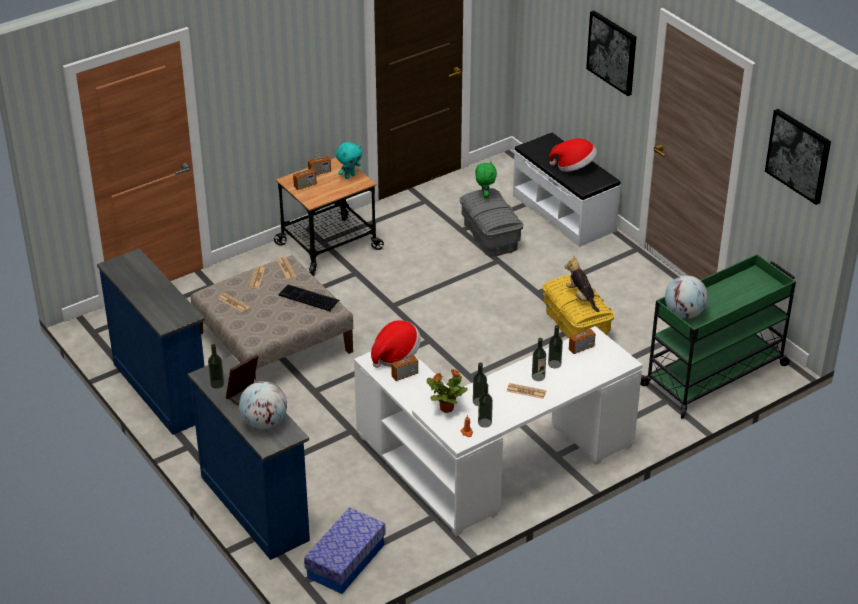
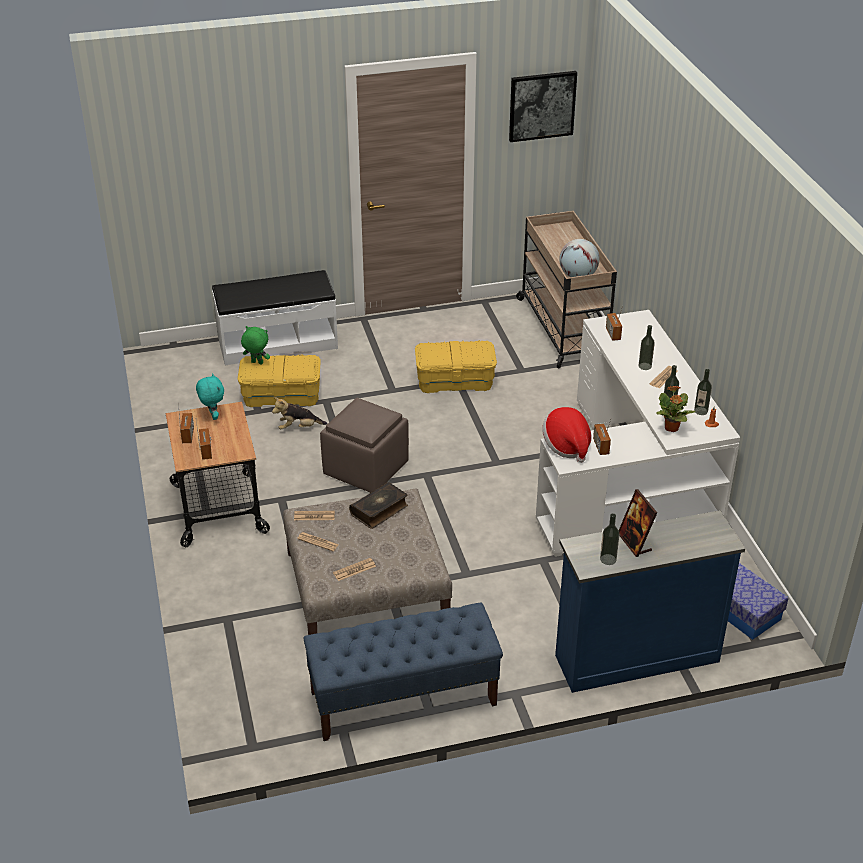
camera: 70 degrees left, 0 degrees up
(162, 390) = (402, 698): blue dresser -> blue bench
(264, 423) = (687, 536): globe -> none
(309, 298) = (379, 510): keyboard -> book
(419, 305) = (365, 468): none -> brown ottoman
(490, 236) = (281, 395): grey storage box -> yellow storage box
(554, 364) = (630, 353): bottle -> none
(574, 167) = (284, 287): hat -> none
(581, 298) = (460, 349): plush toy -> plush toy (298, 427)
(612, 52) = (283, 150): picture -> none
(716, 374) = (563, 327): green cart -> beige cart

